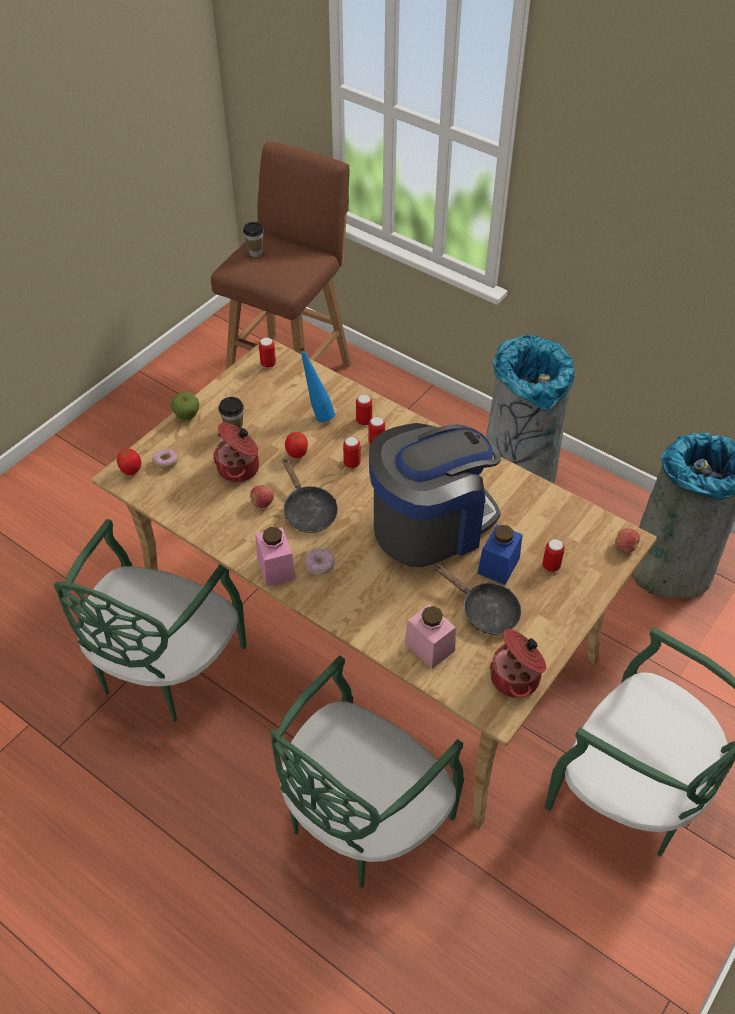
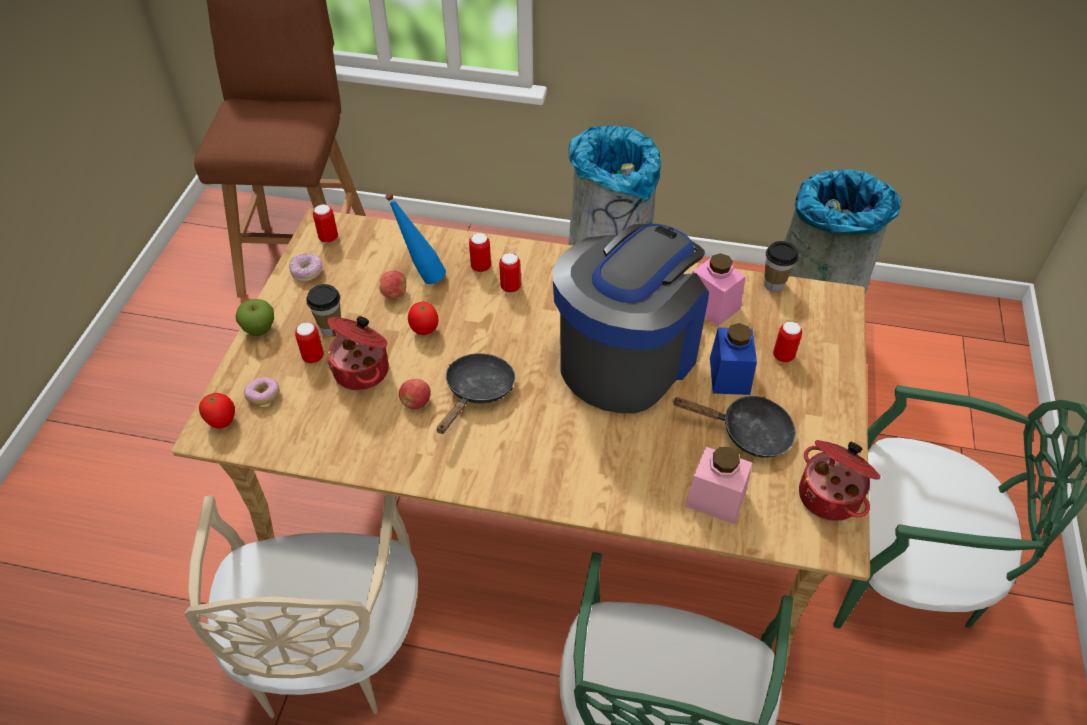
camera: 25 degrees left, 0 degrees up
(164, 667) = (329, 651): green chair -> beige chair
(255, 253) = (238, 122): cup -> cup (774, 284)
(276, 568) = (479, 474): pink jar -> pink jar (712, 306)
(308, 511) = (477, 392): black frying pan -> black frying pan turned 105 degrees counterclockwise
(320, 566) = (531, 452): donut -> donut (307, 272)
(352, 463) = (496, 319): can -> can (313, 357)
(625, 547) = (842, 308): apple -> apple (394, 293)

